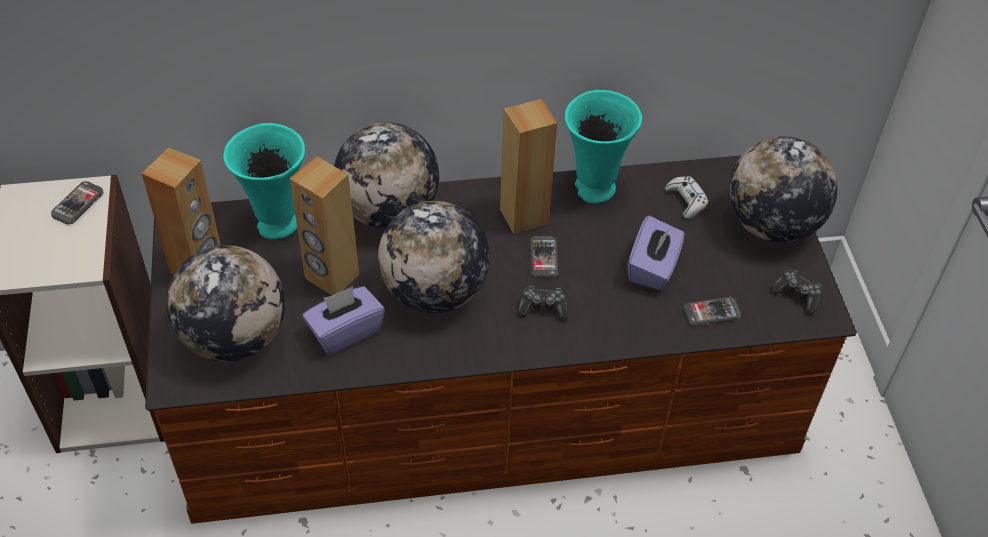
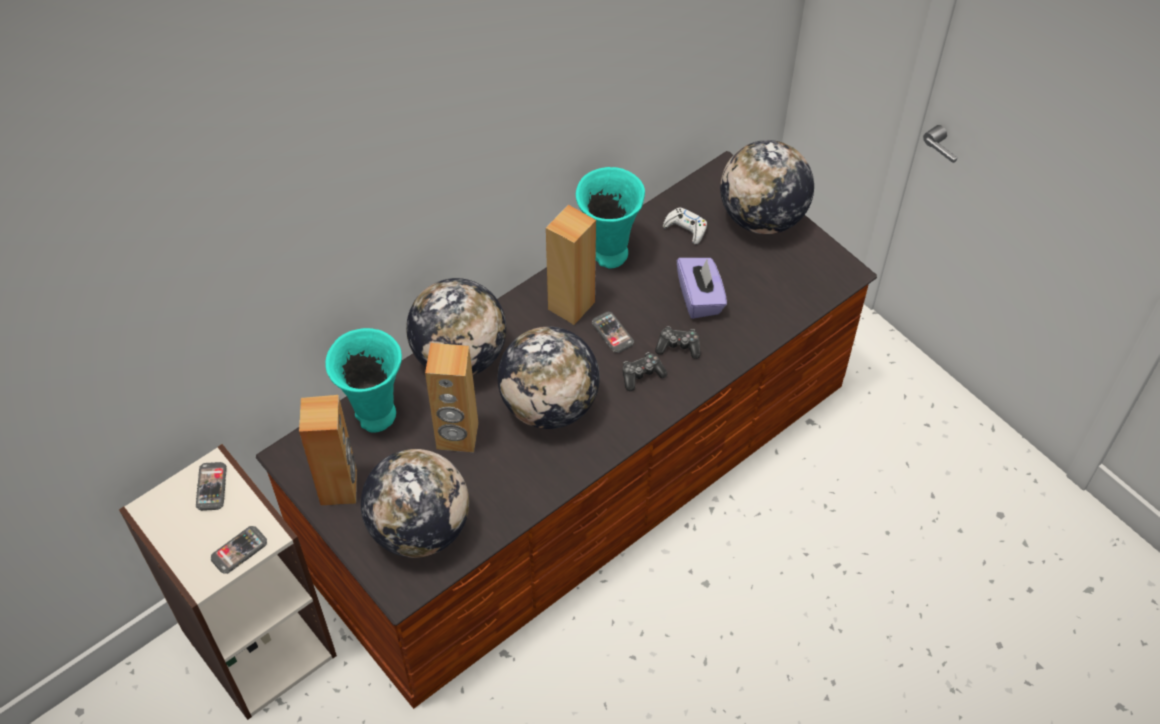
camera: 30 degrees left, 5 degrees up
(345, 331) = (504, 475): purple tissue box -> none
(711, 313) = (767, 313): phone -> phone (239, 550)
(797, 295) = (817, 267): game controller -> game controller (678, 346)

